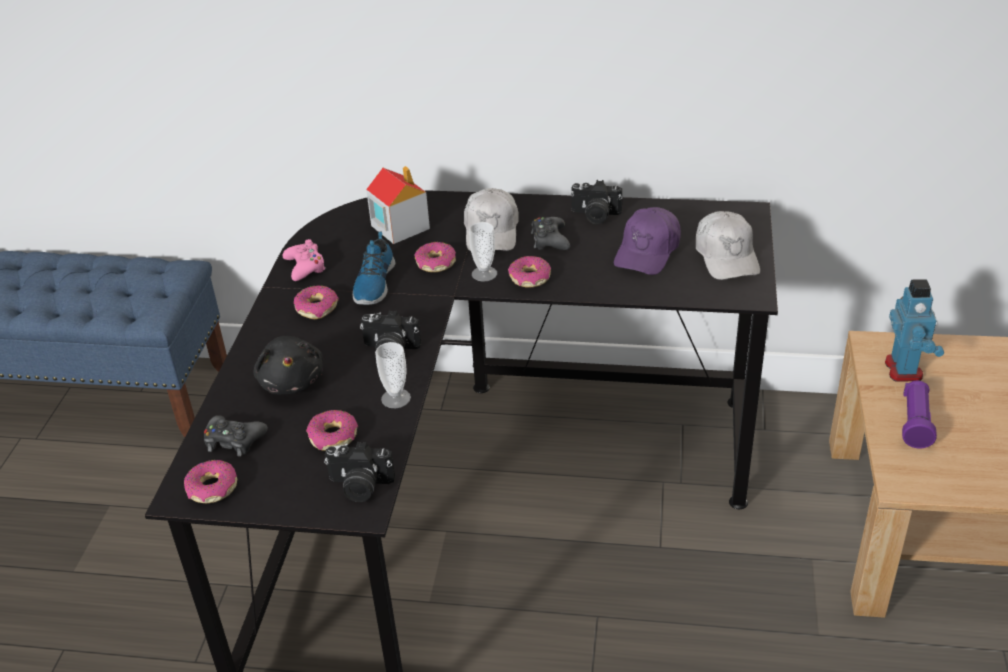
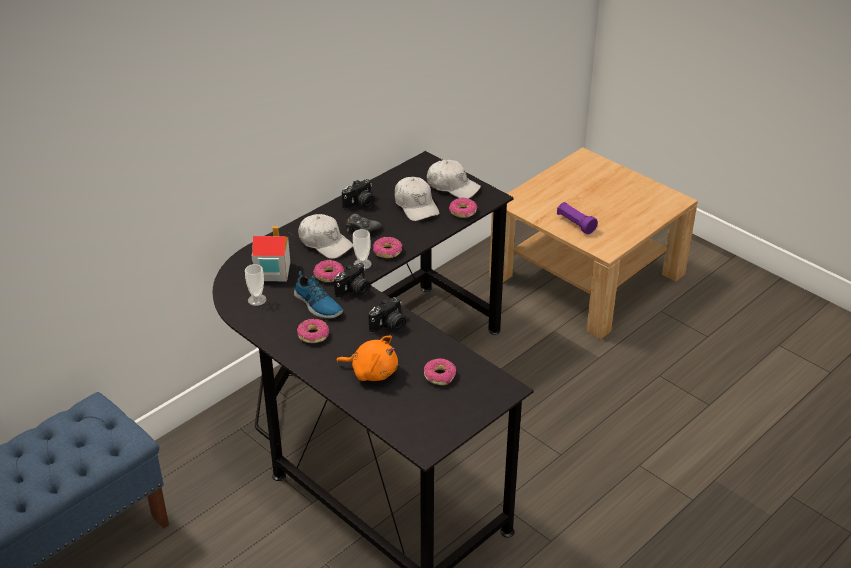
camera: 55 degrees left, 0 degrees up
(212, 488) = (432, 436): donut -> donut (463, 212)
(234, 440) = (400, 413): black game controller -> none
(292, 381) = (372, 371): black plush toy -> orange plush toy
(305, 267) = (263, 323): pink game controller -> none
(360, 486) = (490, 383): camera -> camera (354, 291)
(396, 398) = (433, 341): cup -> cup (257, 300)
(648, 251) = (416, 205): purple cap -> white cap
(904, 369) = (538, 204): toy robot -> none

